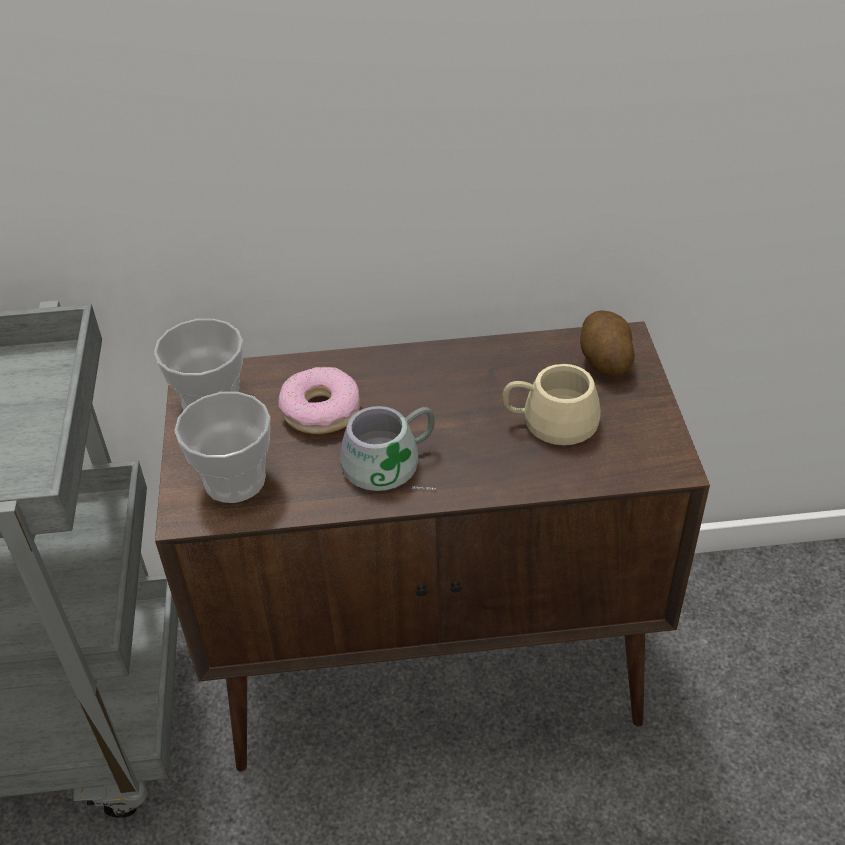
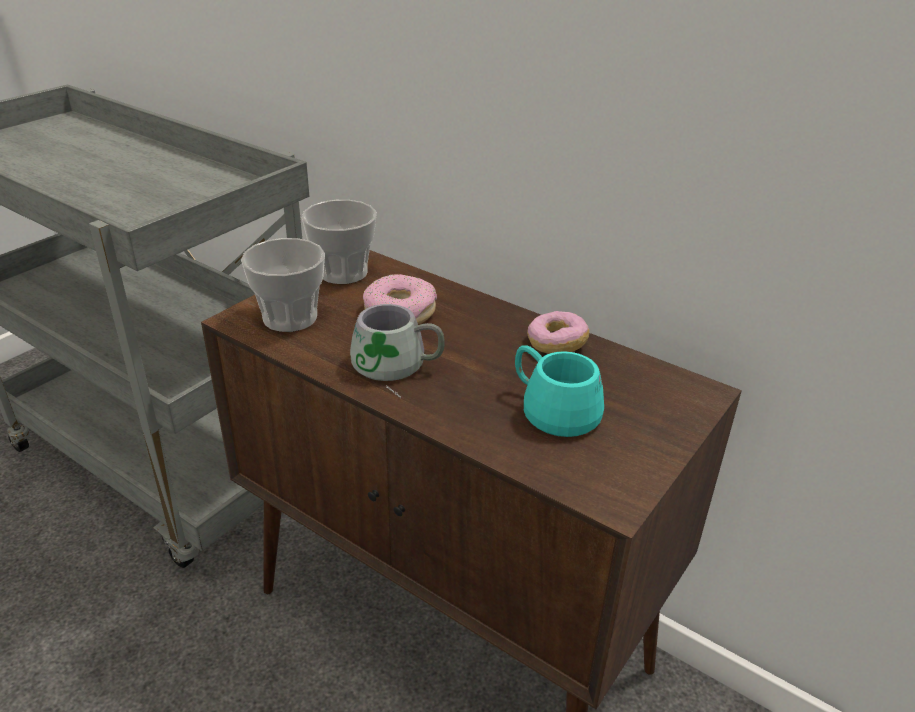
camera: 40 degrees right, 10 degrees down
(482, 362) = (556, 344): none -> donut
(549, 416) = (558, 405): beige mug -> turquoise mug
(604, 360) = (662, 395): potato -> none

